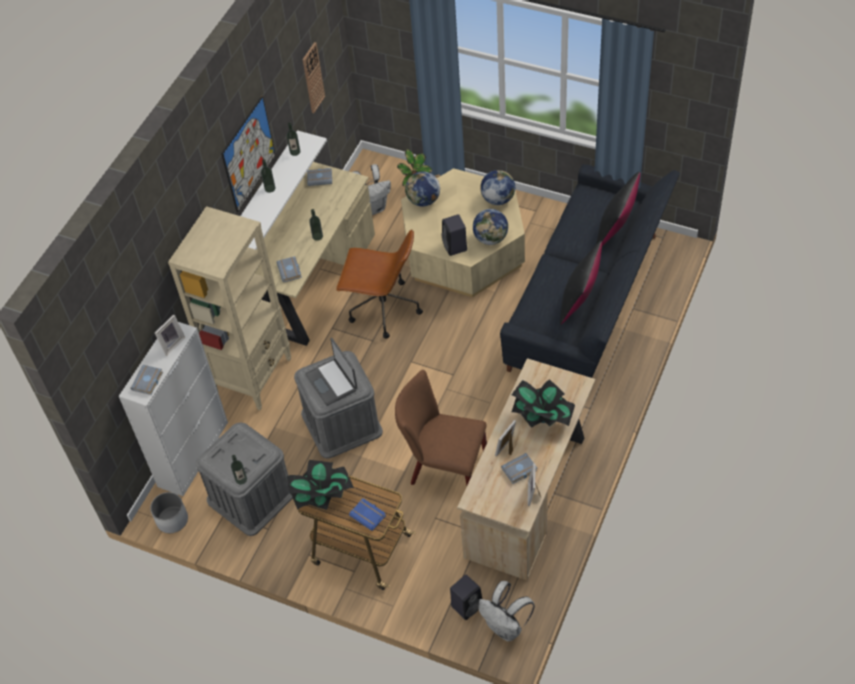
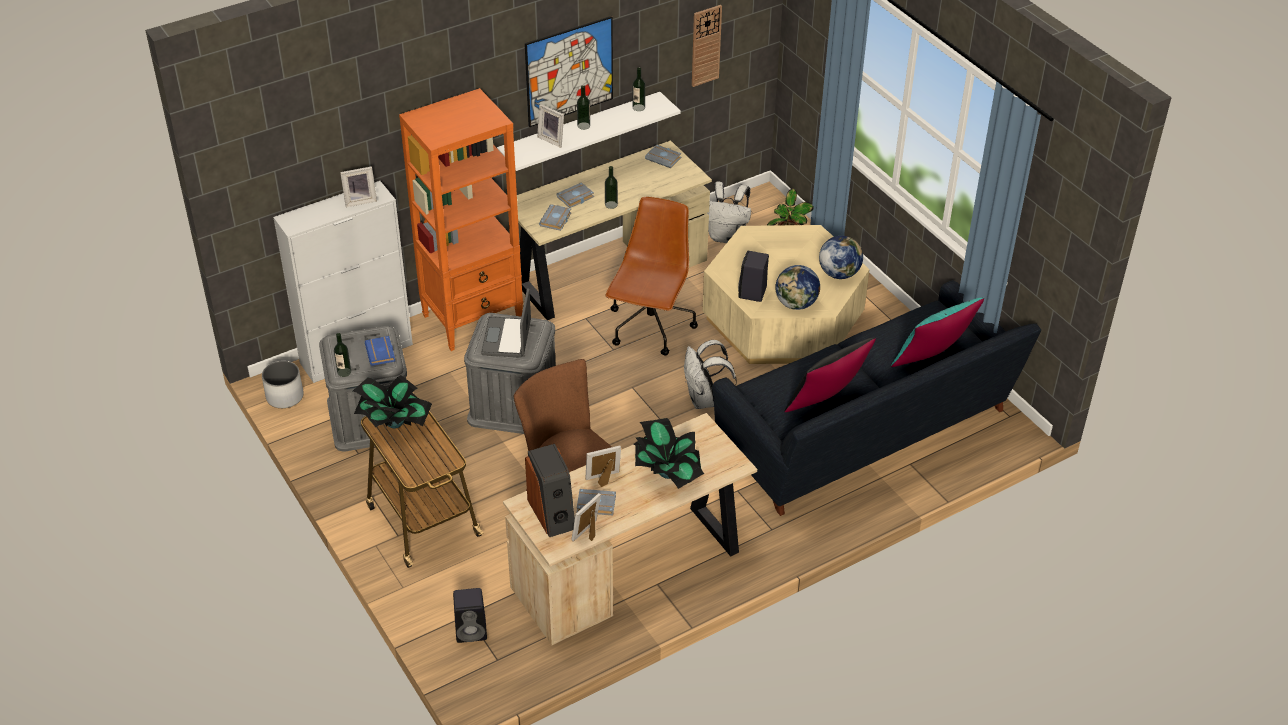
camera: 30 degrees right, 10 degrees down
(148, 382) = (308, 219): grey book -> grey book (575, 198)
(253, 376) = (473, 319): beige bookcase -> orange bookcase
(258, 212) = (552, 139): none -> picture frame
(369, 515) = (418, 462): blue book -> blue book (381, 353)
(383, 309) = (650, 328): brown office chair -> brown office chair turned 120 degrees counterclockwise
(423, 201) = (761, 238): globe -> none
(497, 494) = (552, 513): none -> speaker
(506, 627) = (489, 674): white backpack -> white backpack (704, 400)
(616, 230) = (932, 359): black pillow -> turquoise pillow

